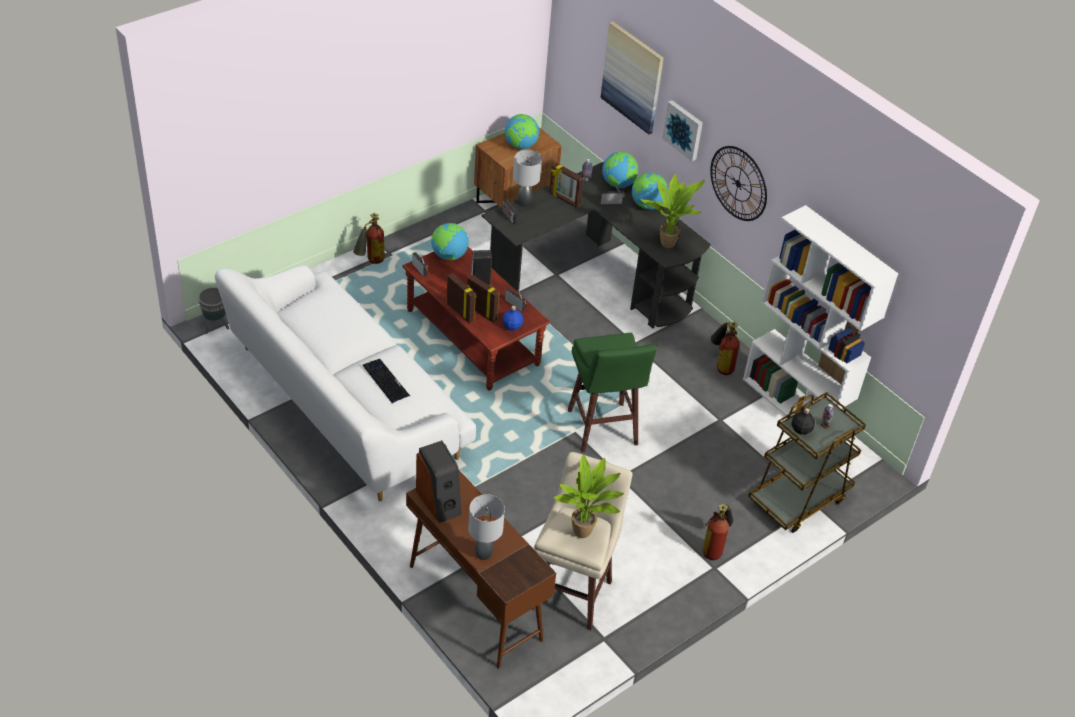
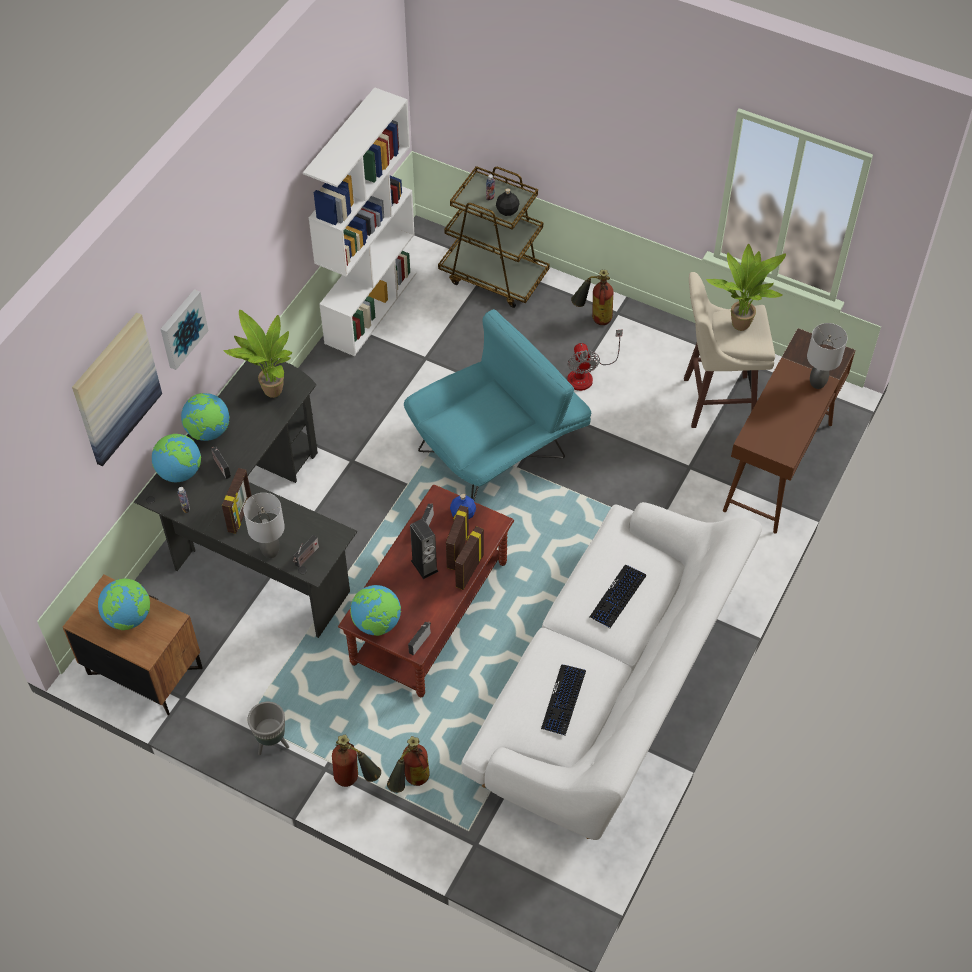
camera: 110 degrees left, 10 degrees up
(215, 327) = (573, 895): grey planter -> grey planter (272, 743)
(325, 322) = (563, 700): none -> keyboard
(439, 501) = (784, 438): speaker -> none
(602, 429) = (499, 446): green stool -> turquoise armchair
(650, 515) = (586, 375): none -> fan
(721, 365) = (342, 379): fire extinguisher -> fire extinguisher (410, 784)
(738, 183) = (242, 270): wall clock -> none

